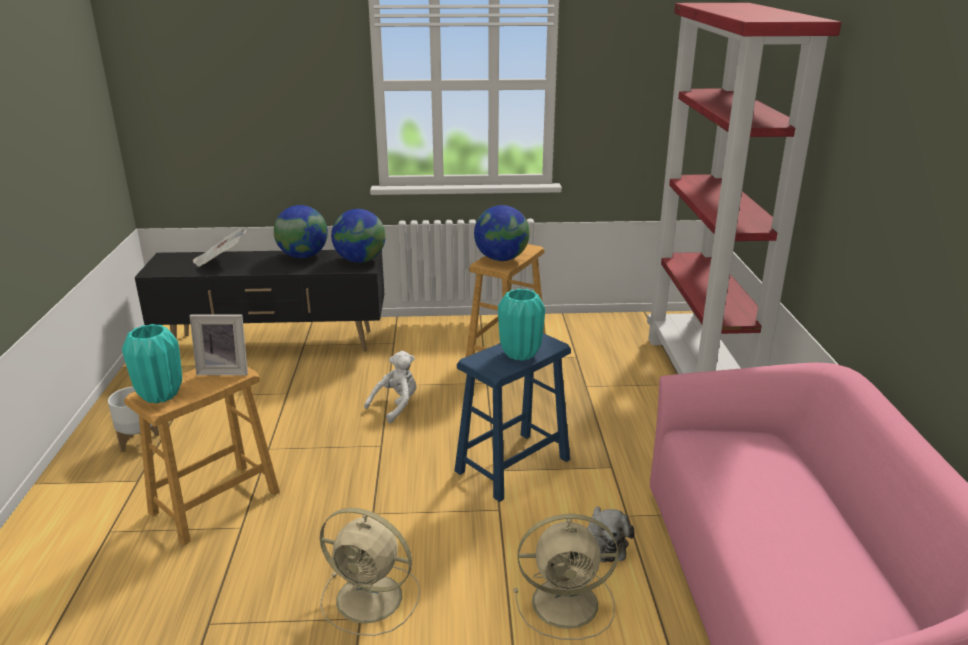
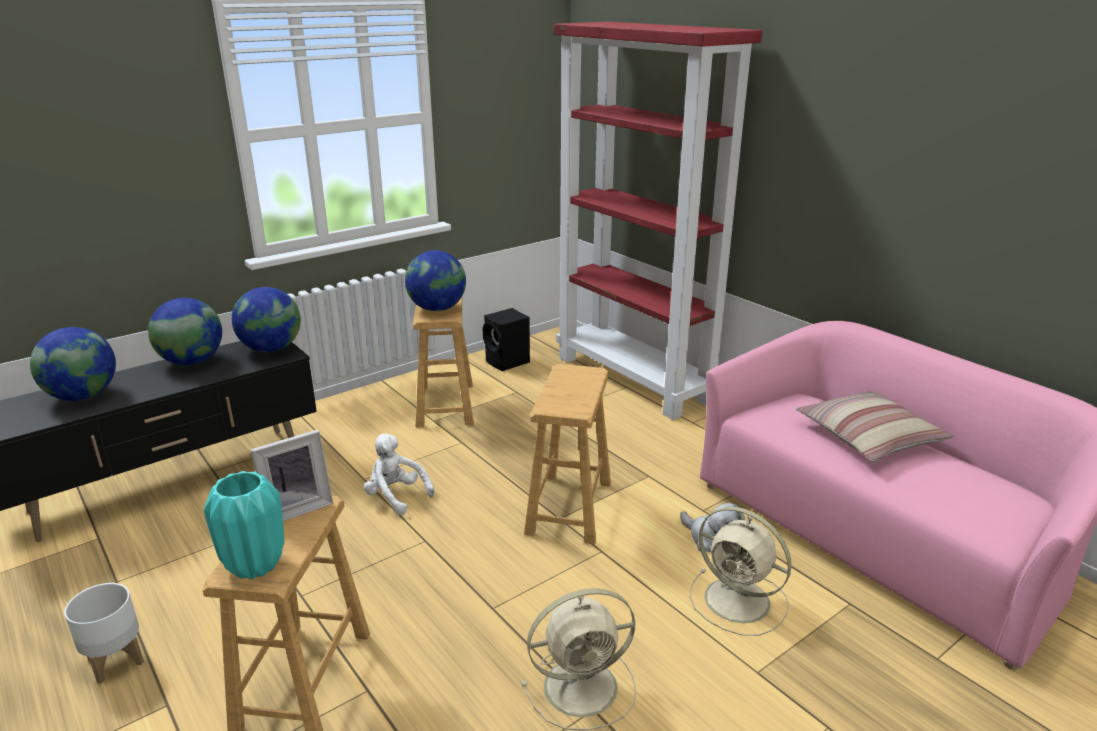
camera: 35 degrees left, 0 degrees up
(220, 262) = (83, 396): newspaper -> globe
(396, 406) = (396, 496): white plush toy -> white plush toy turned 60 degrees counterclockwise
(512, 465) = (569, 507): blue stool -> brown stool
(520, 354) = (577, 388): turquoise vase -> none
(568, 603) = (740, 601): beige fan -> beige fan turned 75 degrees clockwise
(597, 330) = (508, 362): none -> black speaker
(789, 499) = (869, 437): none -> pillow

